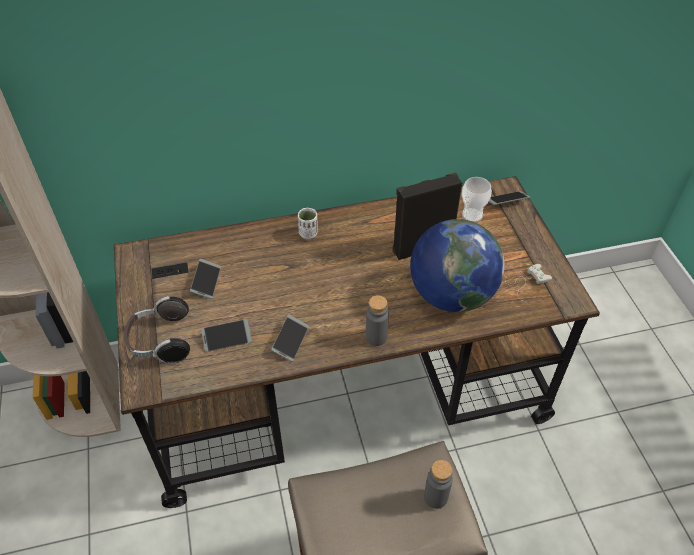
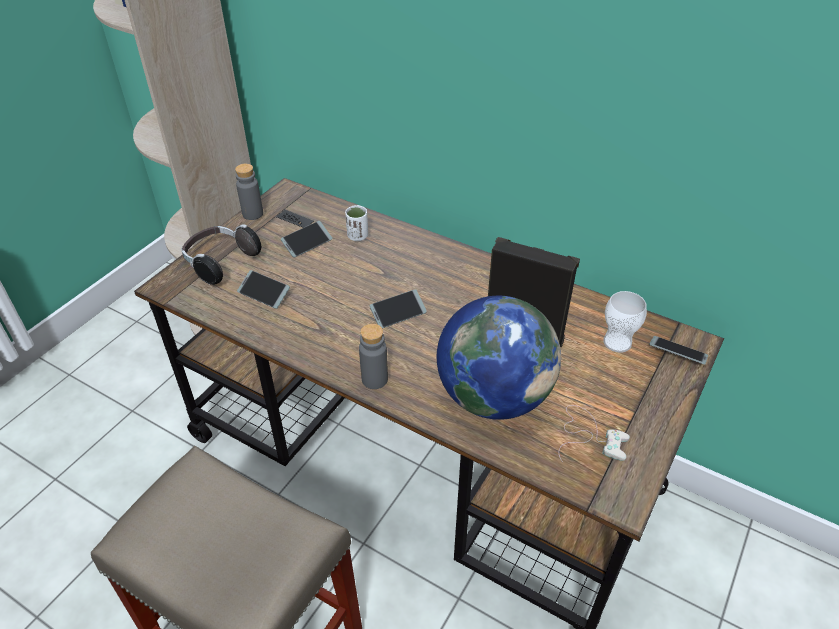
camera: 45 degrees right, 5 degrees down
(290, 341) = (305, 329): phone -> phone (398, 313)
(308, 233) = (434, 258): white cup -> white cup (358, 236)
(435, 497) = (267, 565): grey bottle -> grey bottle (253, 214)

